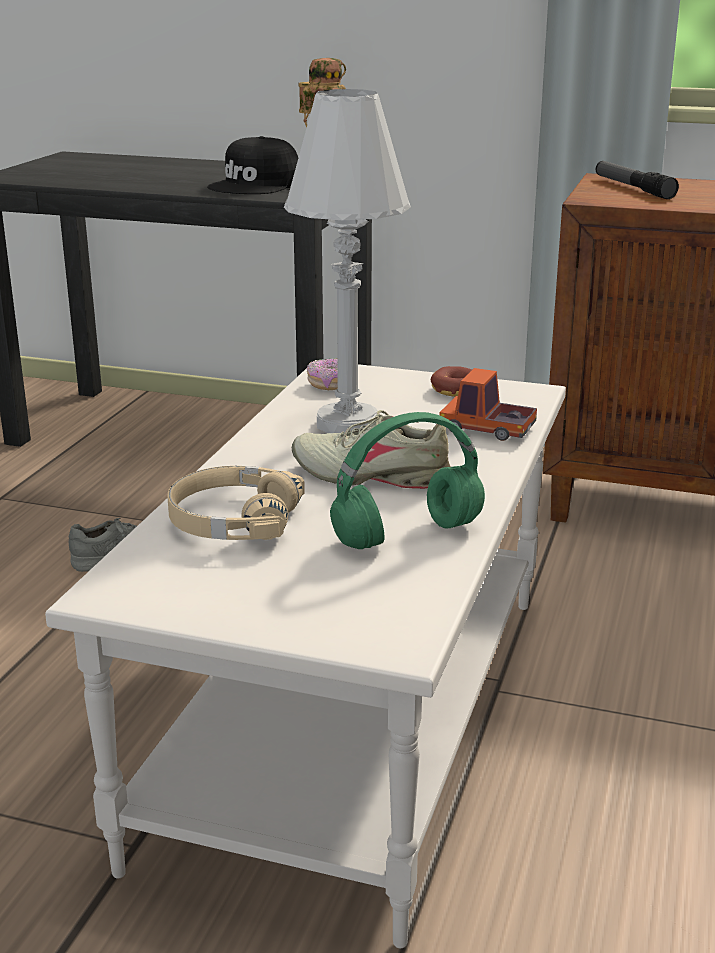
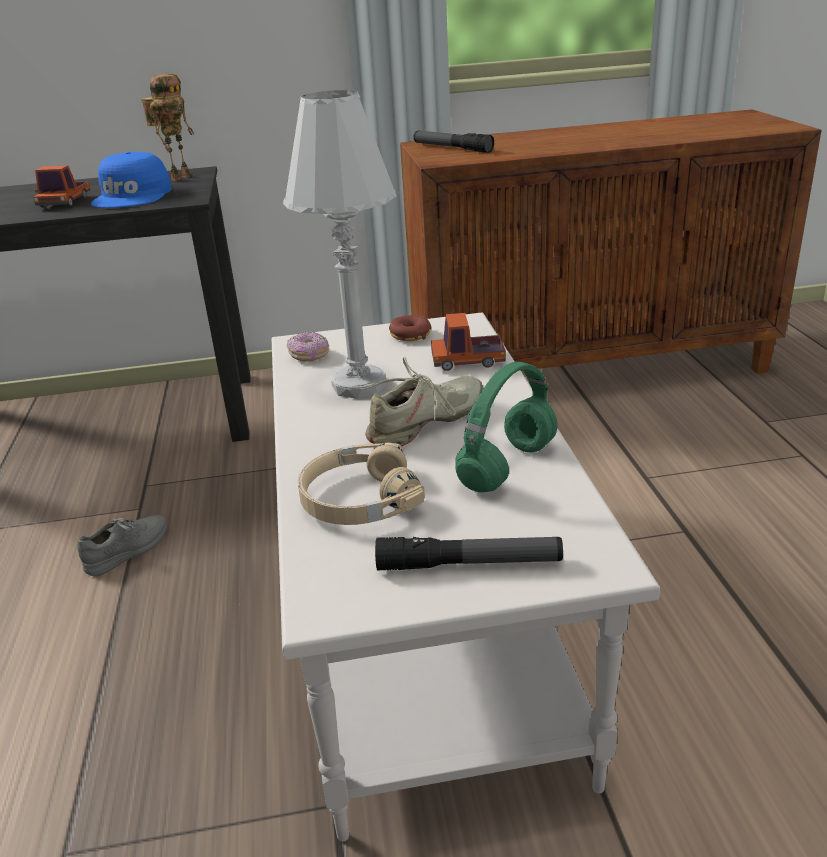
camera: 25 degrees left, 5 degrees up
(189, 180) = (65, 202): none -> toy truck
(256, 185) = (134, 196): black cap -> blue cap
(270, 602) = (469, 564): none -> flashlight
(372, 475) = (426, 424): beige shoe -> beige shoe turned 150 degrees clockwise

